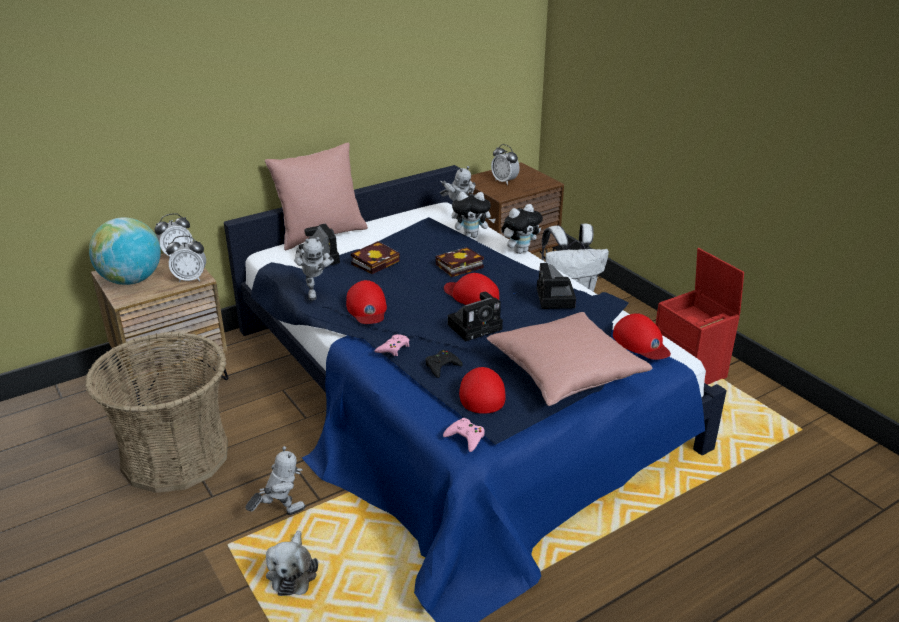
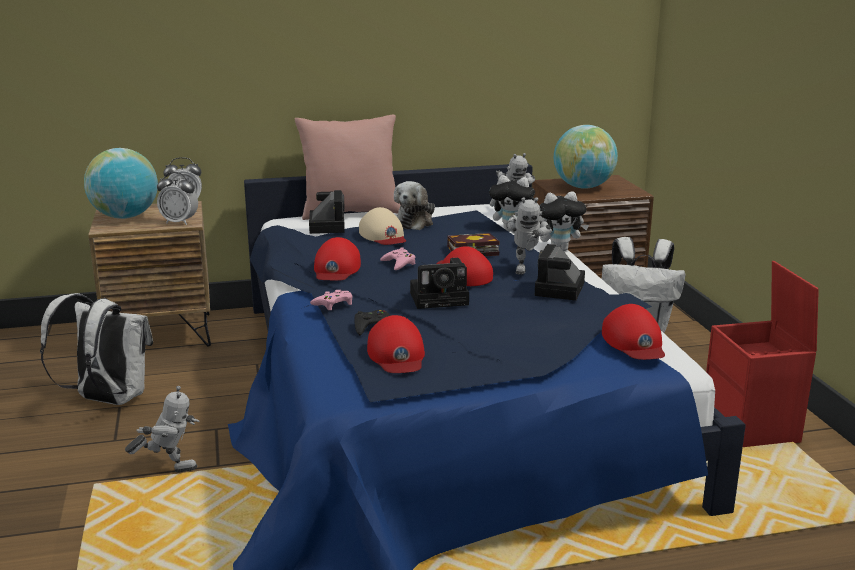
camera: 20 degrees right, 10 degrees down
(175, 456) = (108, 400): basket -> white backpack
(292, 573) = (137, 525): plush toy -> plush toy (414, 222)
(314, 291) = (296, 250): toy robot -> toy robot (525, 268)
(376, 261) = (383, 236): book -> beige cap
(465, 437) = (341, 390): pink game controller -> pink game controller (399, 263)
(481, 392) = (397, 355): red cap -> red cap turned 150 degrees clockwise
(504, 181) = (583, 187): alarm clock -> globe
(565, 372) = (513, 353): pink pillow -> none

